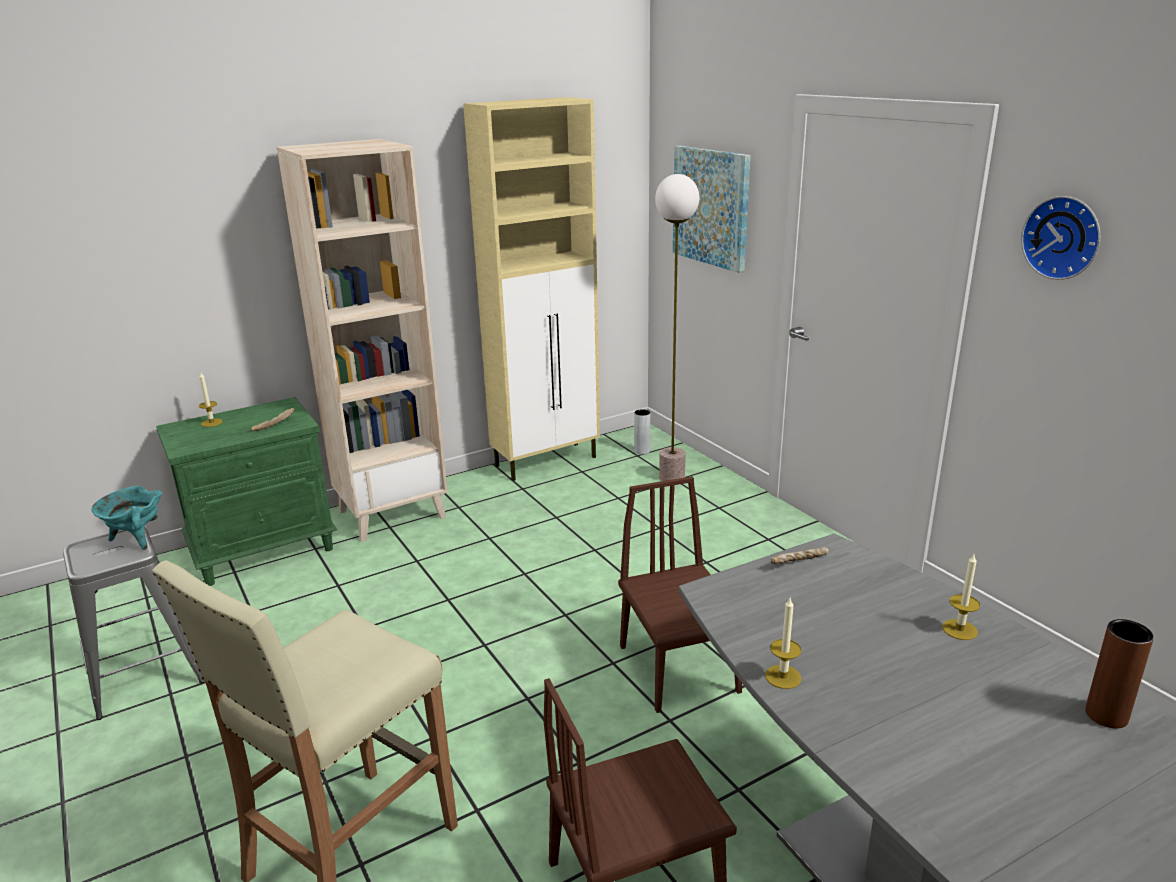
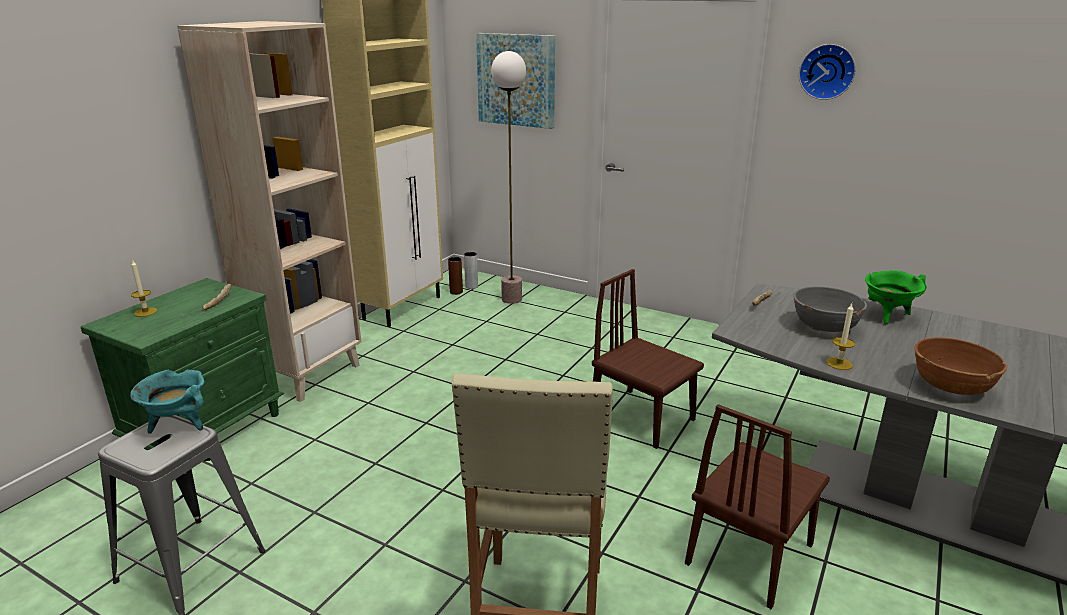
camera: 30 degrees left, 0 degrees up
(838, 620) = (824, 327): none -> grey bowl
(899, 763) = (951, 386): none -> brown bowl
(959, 629) = (887, 315): candle -> green cooking pot
(1106, 715) = (999, 336): brown vase -> brown vase (456, 292)

